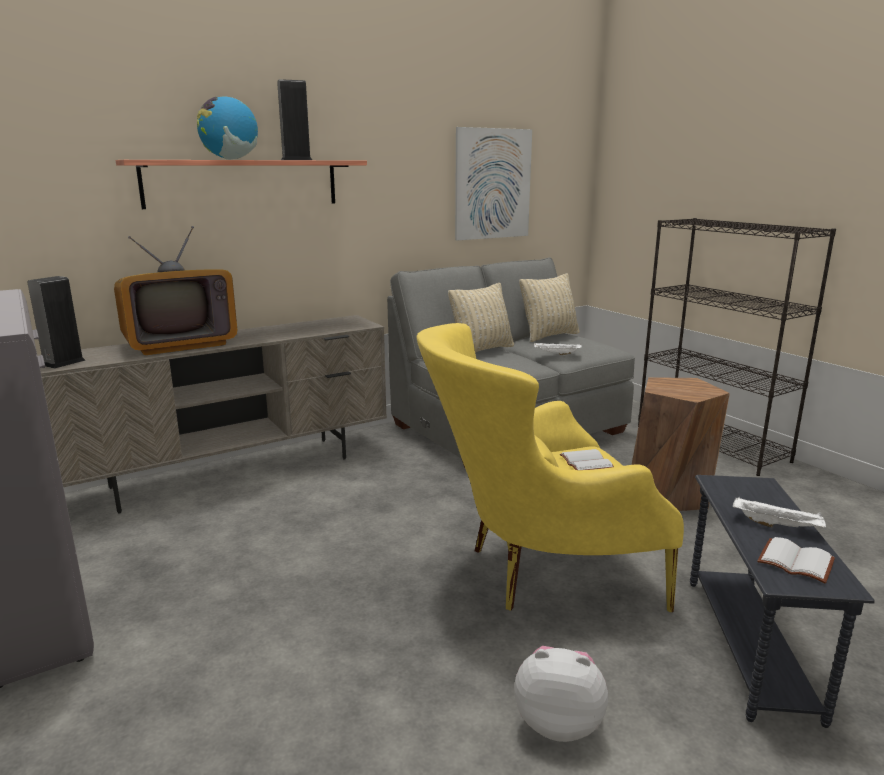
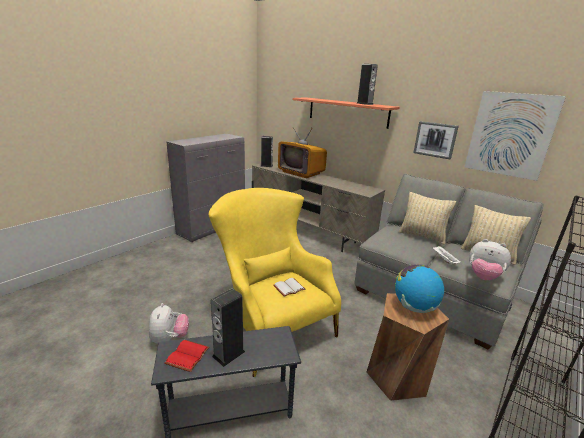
camera: 70 degrees right, 5 degrees up
(230, 159) = (334, 101): globe -> globe (414, 307)
(411, 208) = (435, 139): none -> picture
(602, 349) = (483, 277): none -> plush toy
(777, 525) = (228, 354): white tray -> speaker
(797, 561) = (188, 357): white book -> red book

